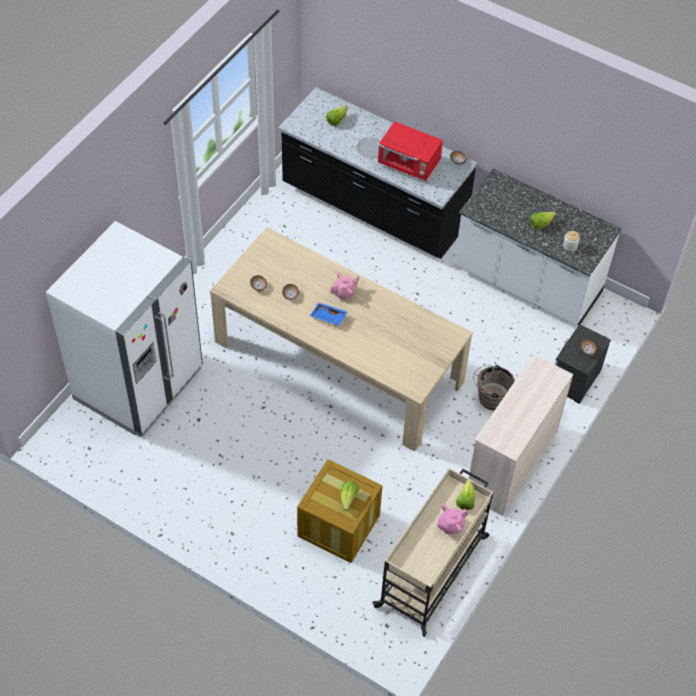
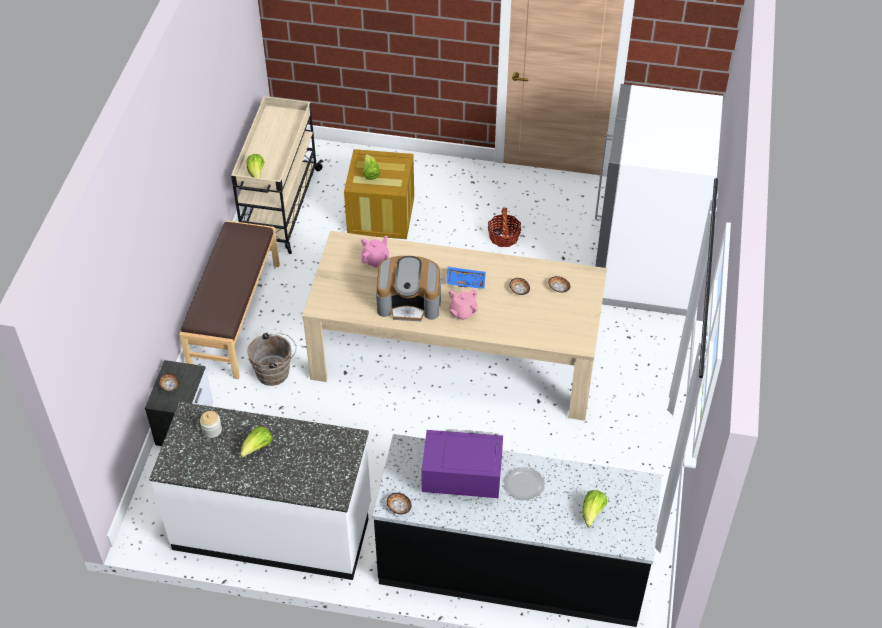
camera: 160 degrees right, 5 degrees down
(237, 460) = (503, 237): none -> basket
(382, 314) = (409, 302): none -> coffee machine
(409, 165) = (461, 478): red microwave -> purple microwave
(450, 525) = (264, 152): pink teapot -> pink teapot (375, 259)
(510, 463) = (234, 316): beige dresser -> brown bench

